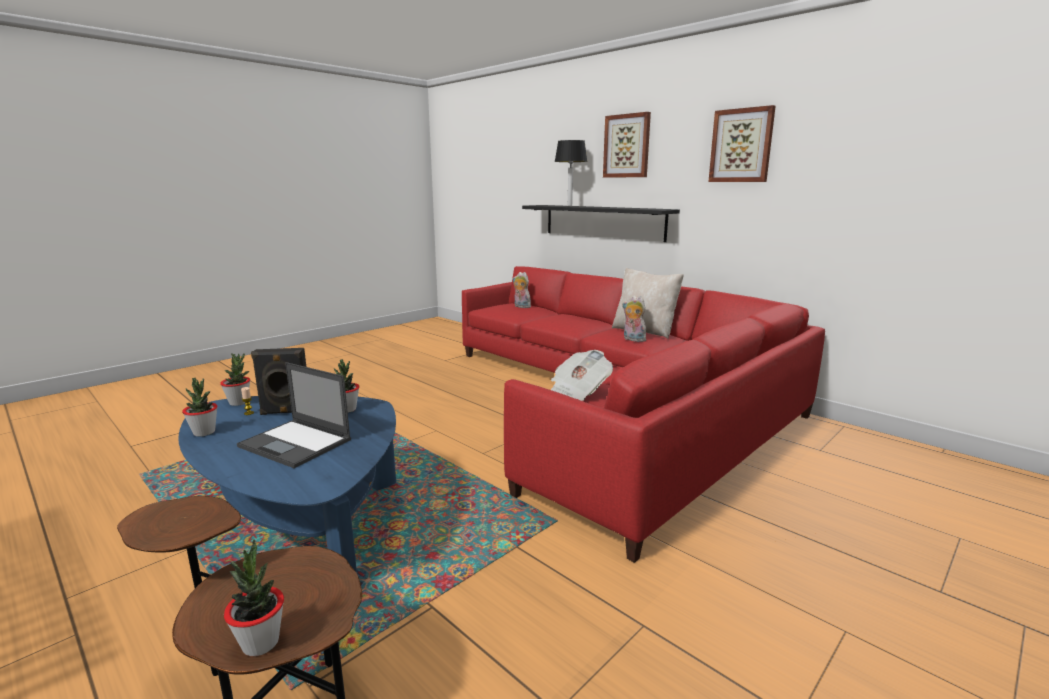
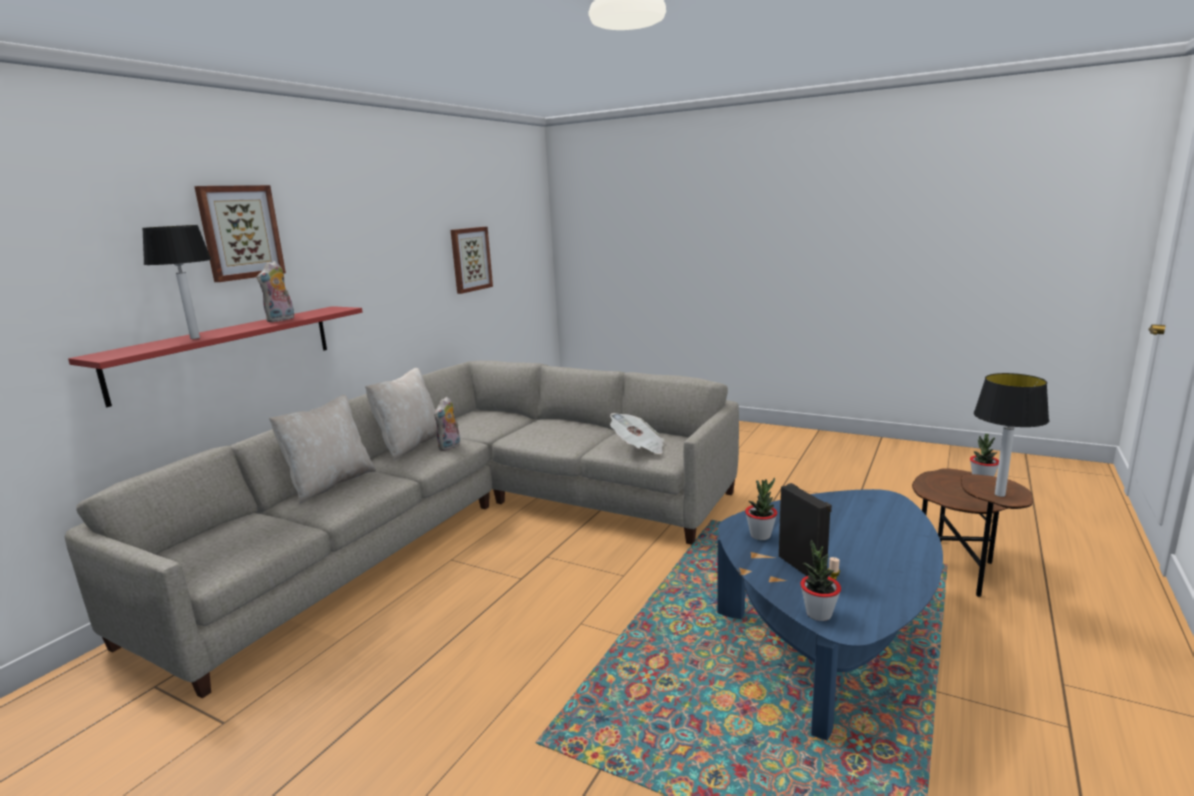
camera: 105 degrees left, 0 degrees up
(168, 512) = (999, 494): none -> table lamp
(204, 432) = (899, 591): potted plant -> none
(296, 443) = (849, 531): laptop -> none
(521, 306) = (217, 538): plush toy -> plush toy (281, 320)
(579, 318) = (330, 484): none -> beige pillow
(603, 222) = (227, 351): black shelf -> red shelf
(618, 405) = (464, 523): red sofa -> grey sofa
(741, 145) = (374, 229): picture -> picture (470, 259)

